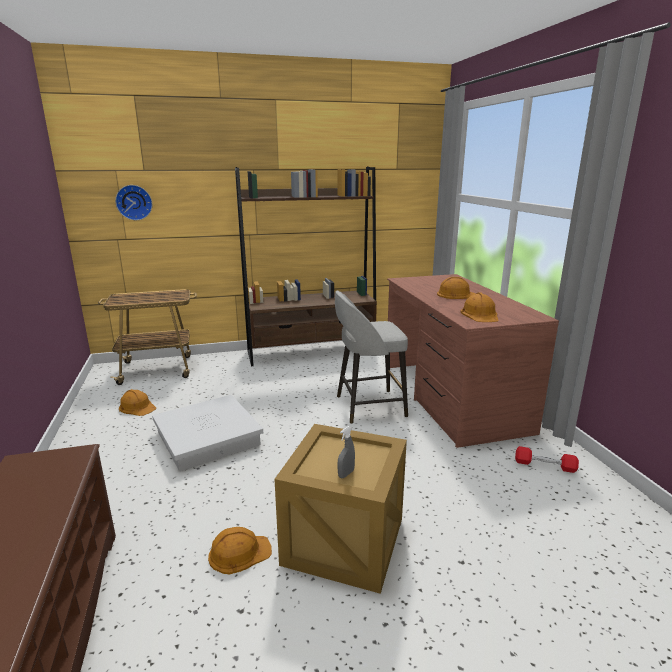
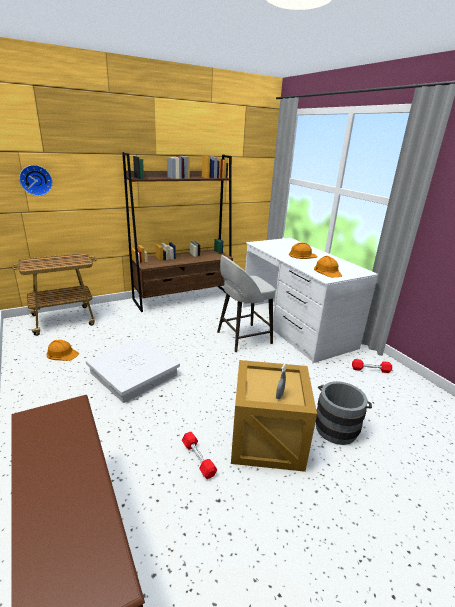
camera: 15 degrees left, 5 degrees up
(239, 553) = (198, 459): orange hard hat -> red dumbbell
(451, 397) = (295, 326): brown desk -> white desk
(457, 538) = (337, 426): none -> grey bucket

